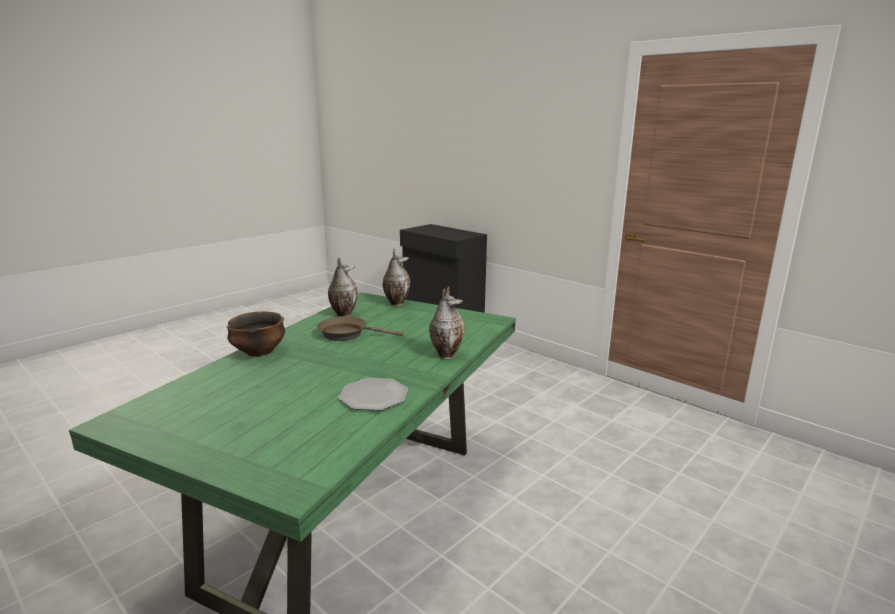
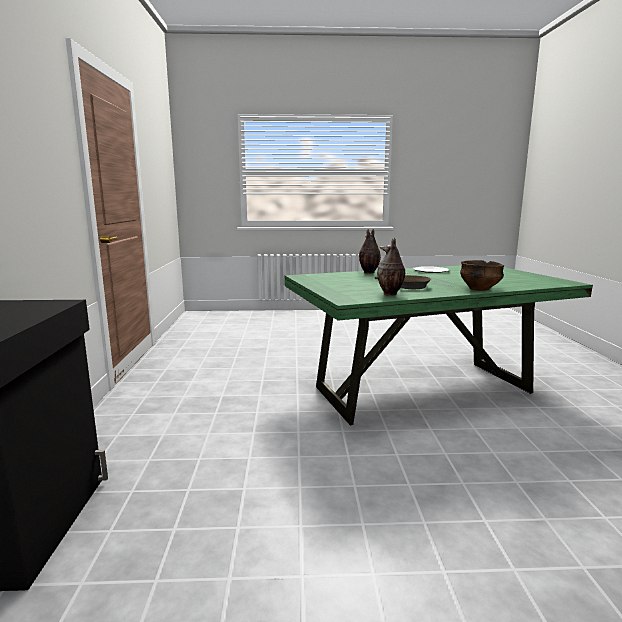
camera: 135 degrees left, 5 degrees down
(396, 303) = (332, 292): vase -> none

